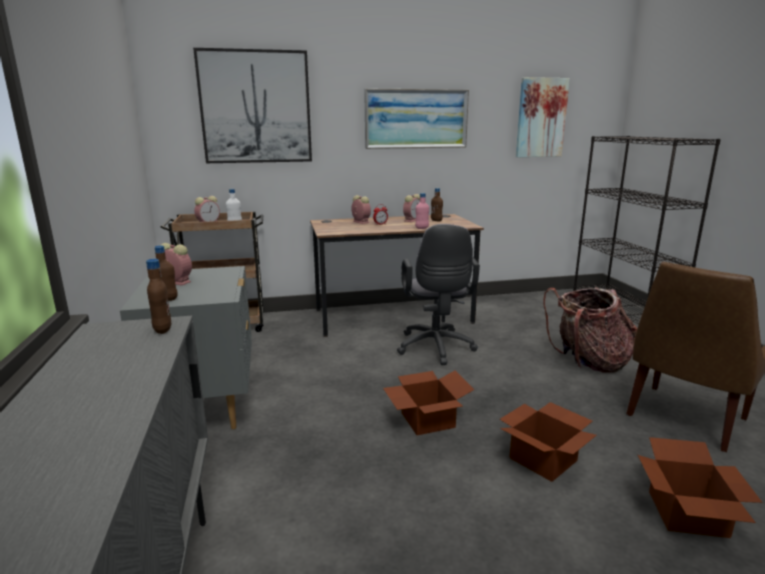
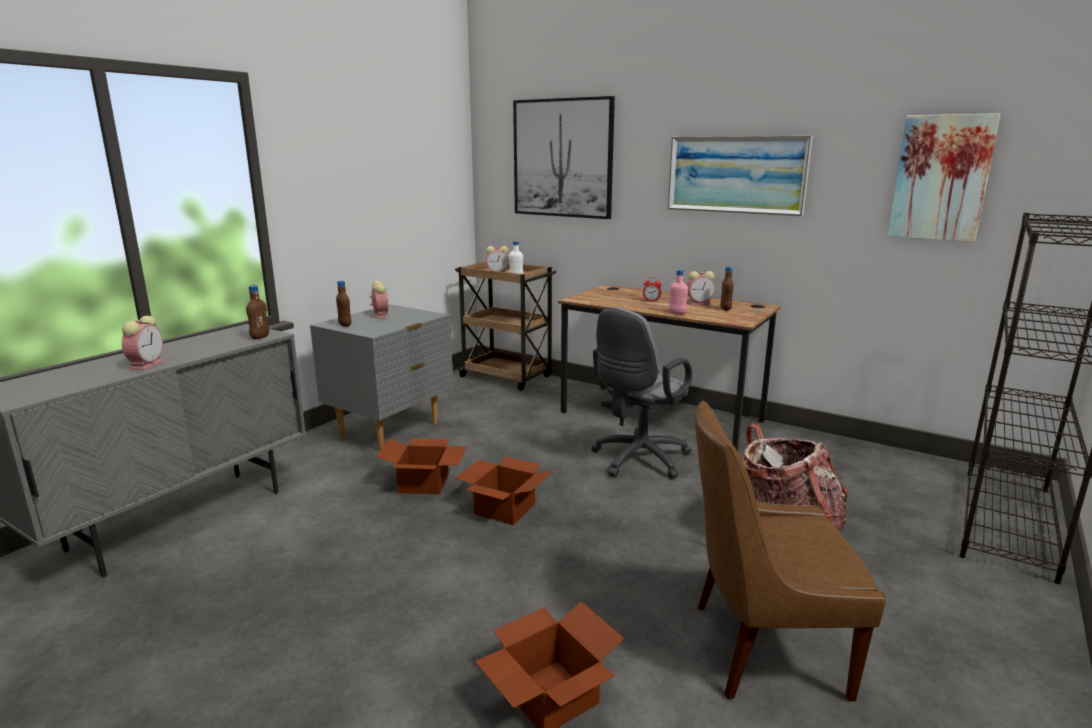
camera: 45 degrees right, 0 degrees up
(360, 222) = (640, 295): alarm clock -> alarm clock (147, 364)
(545, 459) = (529, 585): cardboard box -> cardboard box (425, 484)

